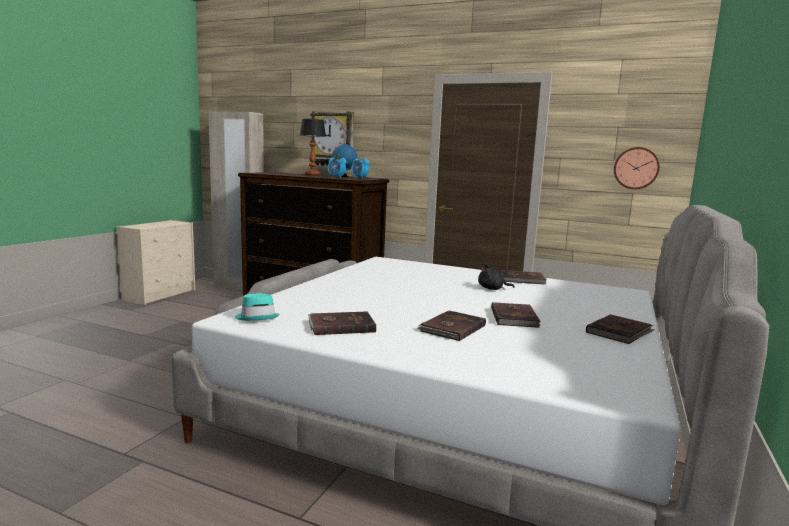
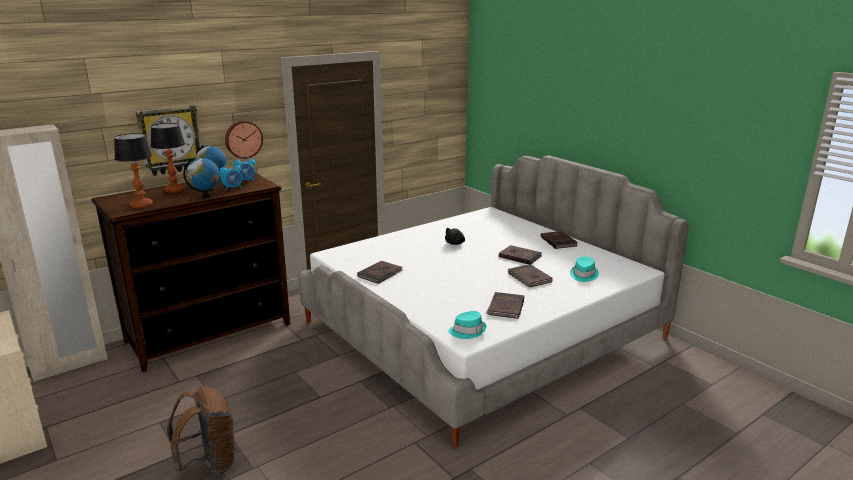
camera: 60 degrees left, 10 degrees up
(133, 346) = (209, 463): none -> brown backpack
(270, 173) = (141, 205): none -> table lamp
(307, 176) = (205, 196): none -> globe
(522, 280) = (439, 228): brown book -> brown book (380, 274)
(522, 357) = (583, 275): none -> turquoise hat
(636, 168) = (438, 119): wall clock -> wall clock (243, 139)

